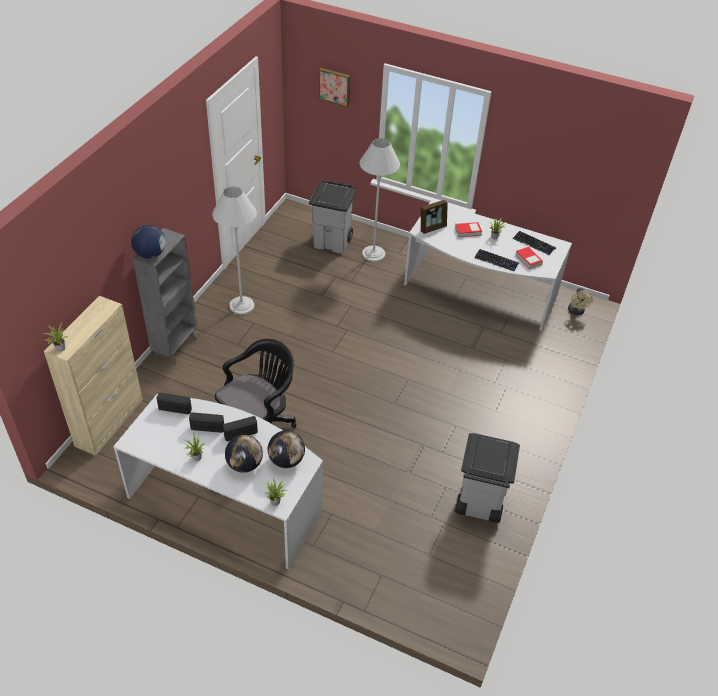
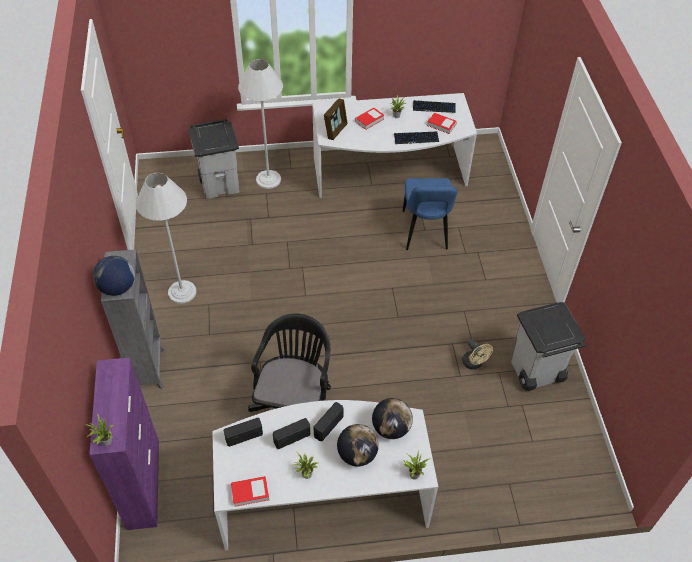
camera: 30 degrees left, 5 degrees up
(110, 422) = (143, 483): beige cabinet -> purple cabinet
(147, 448) = (250, 493): none -> book
(335, 86) = (174, 21): picture -> none
(471, 350) = (425, 232): none -> blue chair
(576, 312) = (482, 155): beige fan -> beige fan (474, 364)

